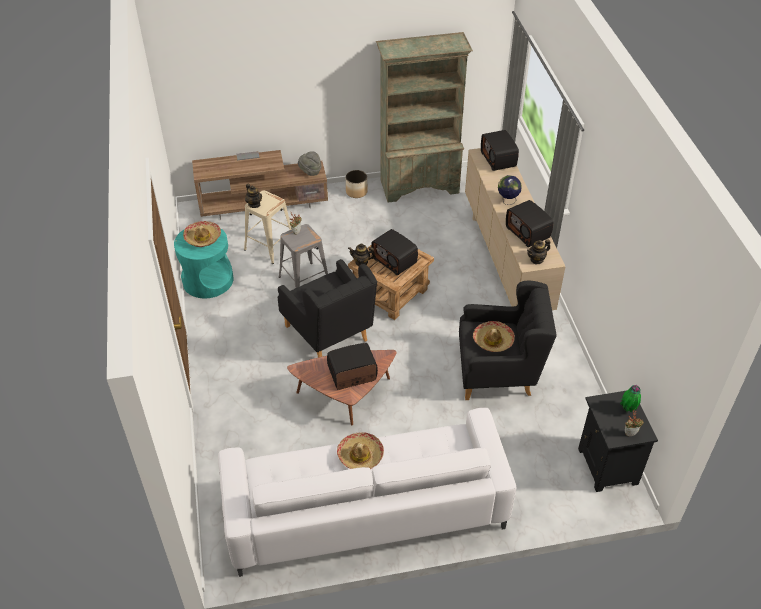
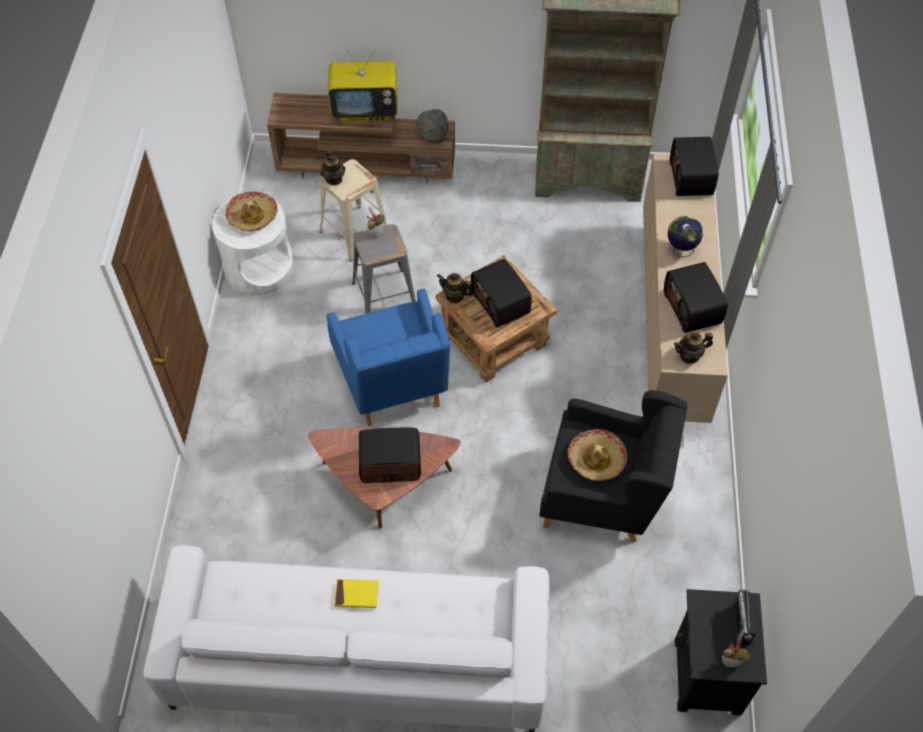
camera: 15 degrees right, 10 degrees up
(208, 280) = (259, 268): turquoise side table -> white side table
(261, 160) = (366, 110): none -> television
(330, 334) = (393, 385): black armchair -> blue armchair
(356, 192) = (497, 171): planter -> none
(360, 455) = (356, 594): hat -> yellow book
(628, 409) = (741, 624): potted plant -> radio

